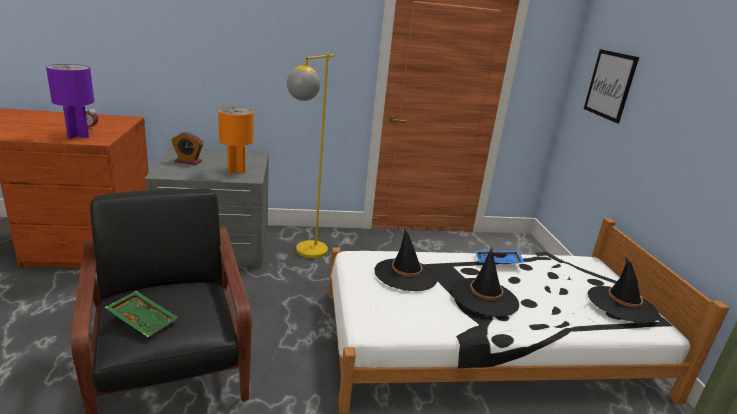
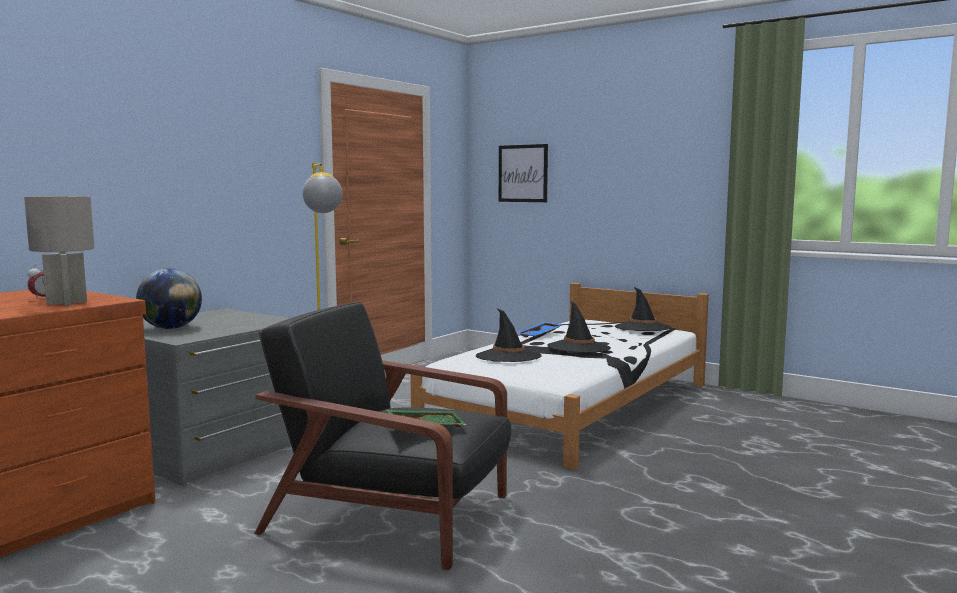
camera: 45 degrees left, 15 degrees down
(77, 136) = (66, 303): purple table lamp -> grey table lamp
(188, 161) = (171, 328): alarm clock -> globe
(236, 170) = (249, 321): orange table lamp -> none

